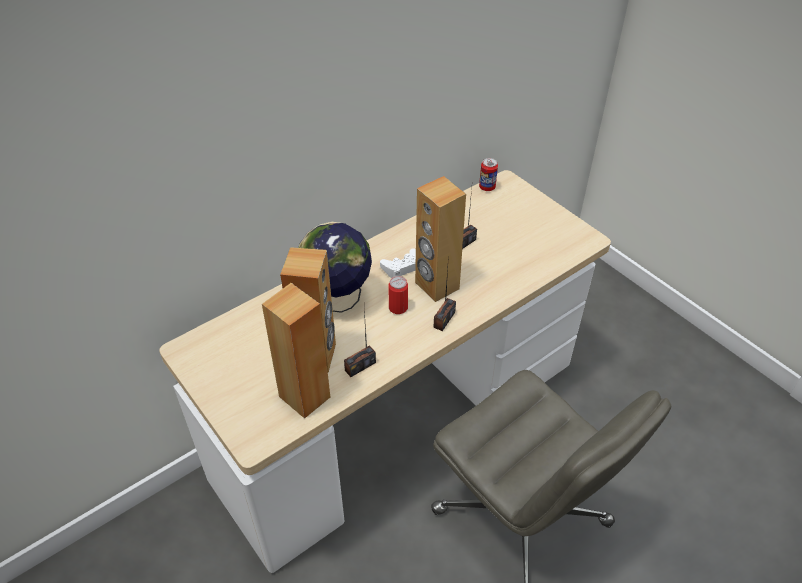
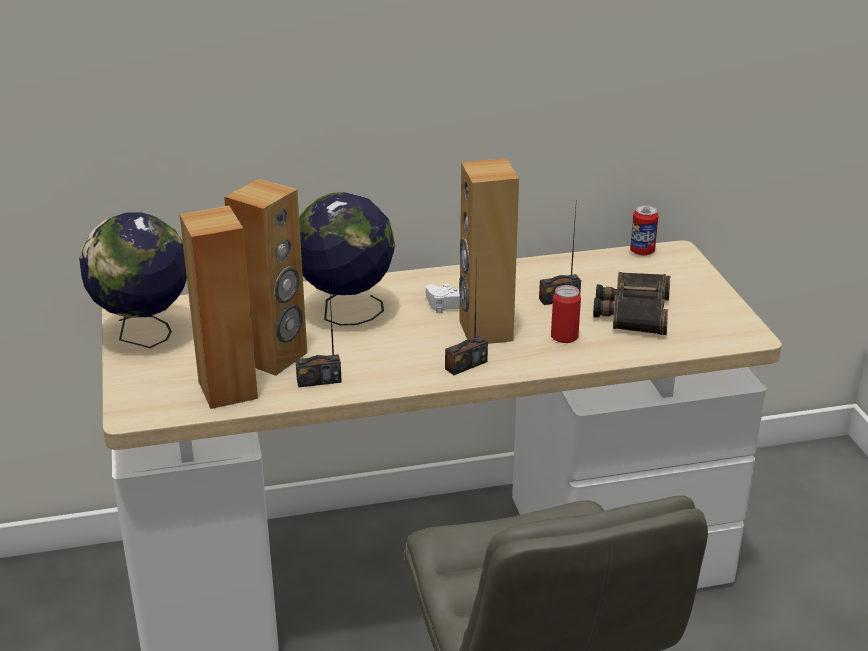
camera: 25 degrees right, 15 degrees down
(211, 368) = (144, 336): none -> globe
(398, 307) = (415, 339): can -> can (564, 336)
(513, 241) = (632, 312): none -> binoculars

